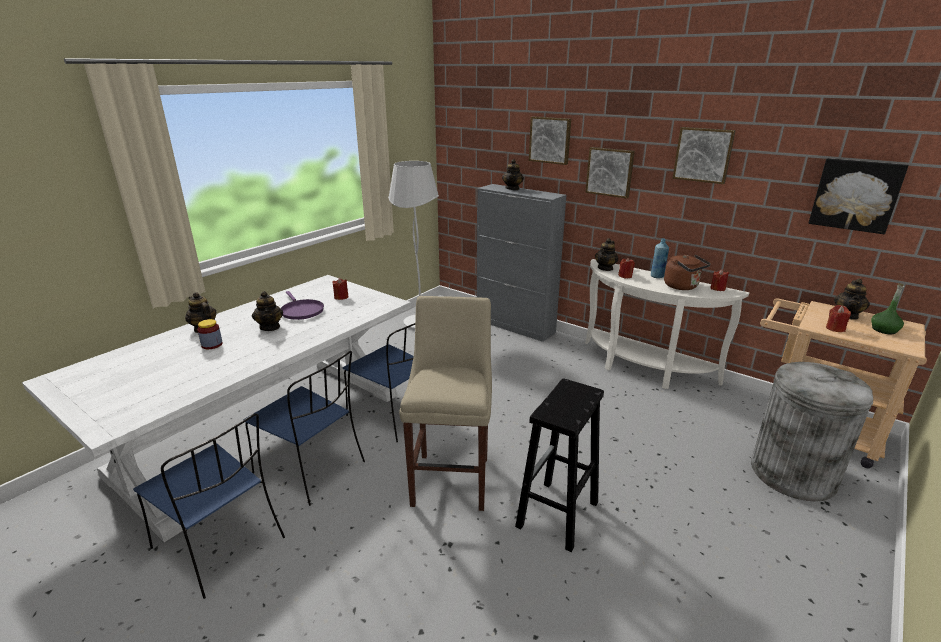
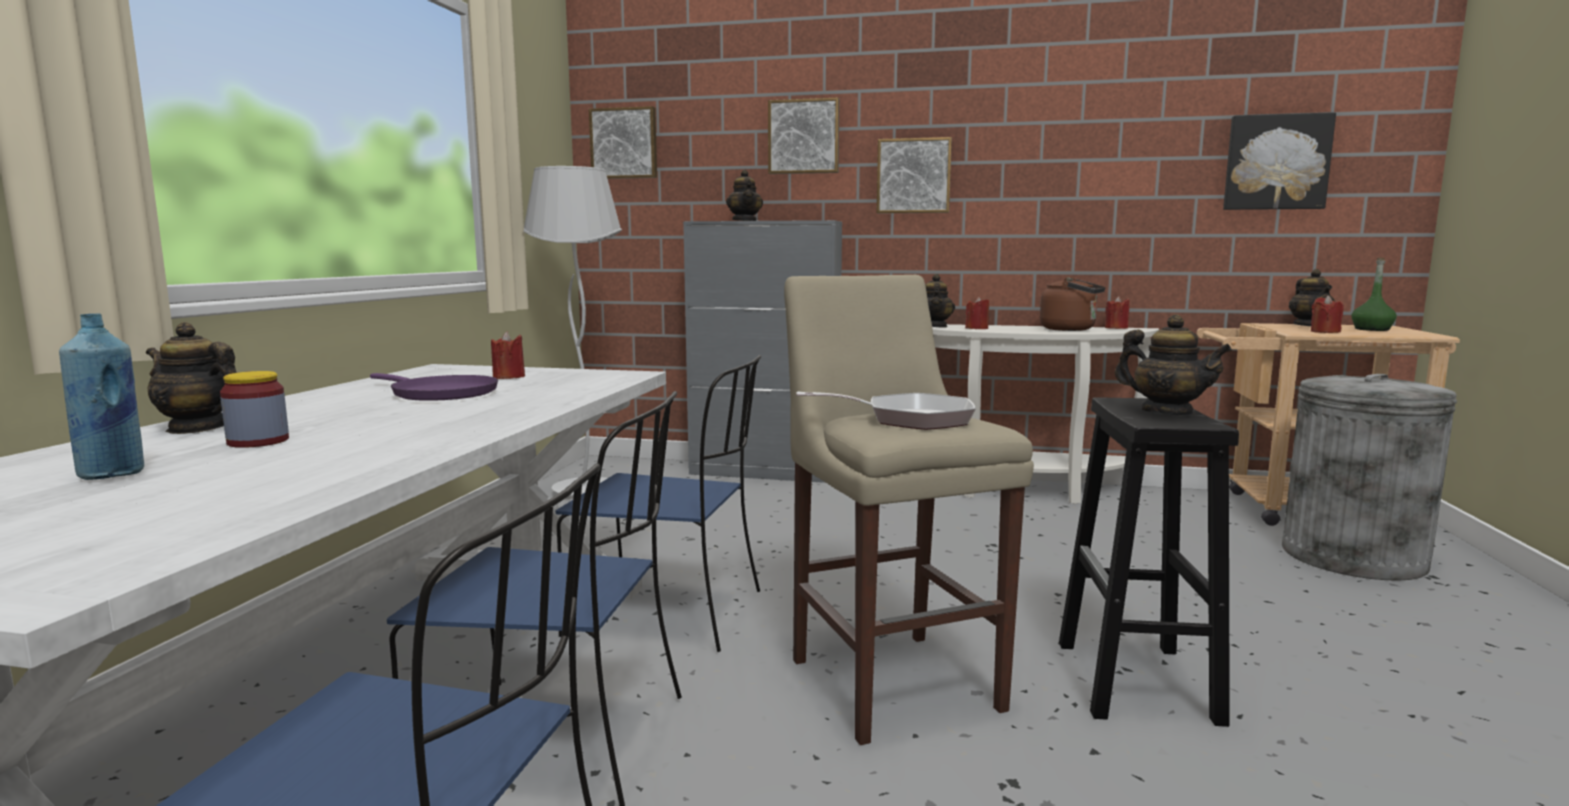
camera: 25 degrees left, 15 degrees down
(270, 327) = (392, 412): teapot -> teapot (1167, 413)
(445, 381) = (909, 419): none -> frying pan
(657, 276) = (1019, 326): blue bottle -> blue bottle (113, 474)
(703, 155) = (1060, 132): picture -> picture (624, 143)

